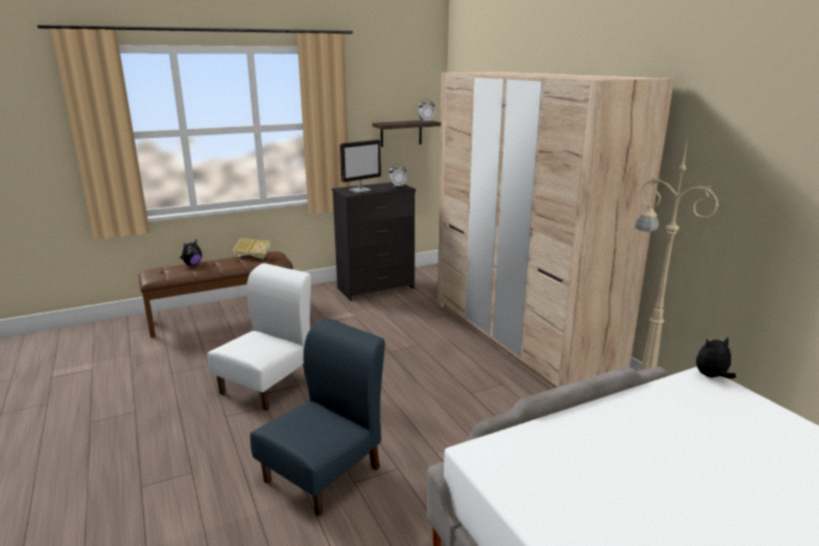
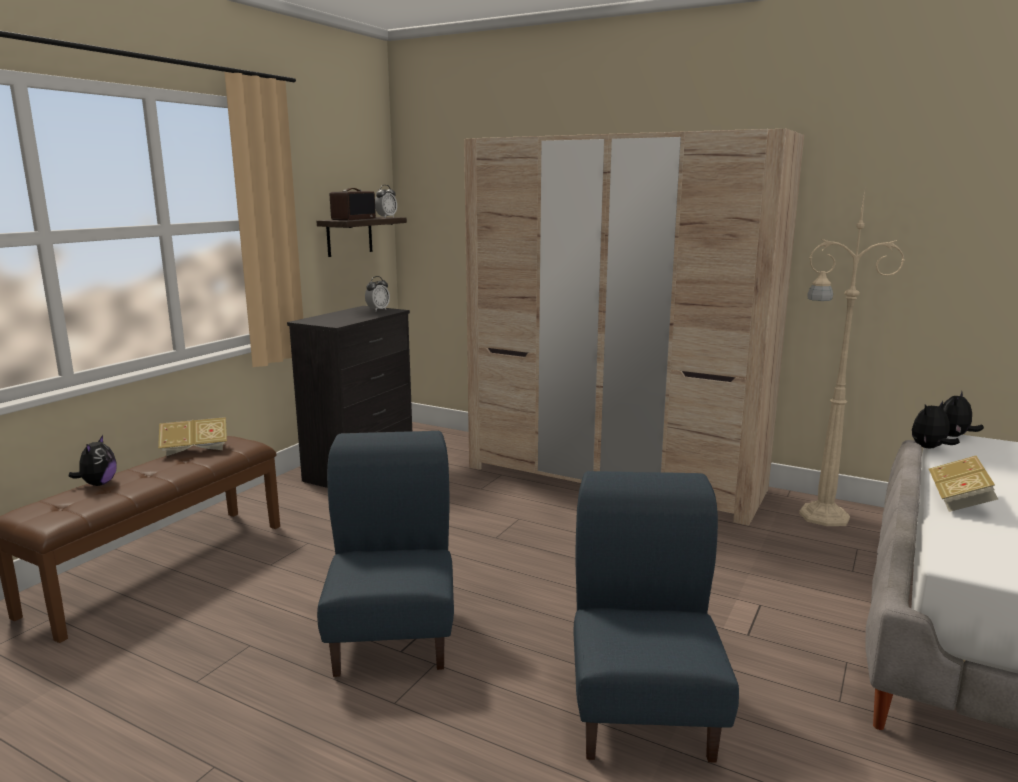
camera: 35 degrees left, 5 degrees down
(268, 385) = (393, 636): white chair -> blue chair
(360, 190) = (338, 319): monitor -> none
(397, 122) = (353, 219): none -> radio
(583, 420) = (959, 500): none -> book
(661, 378) = (930, 448): none -> plush toy

